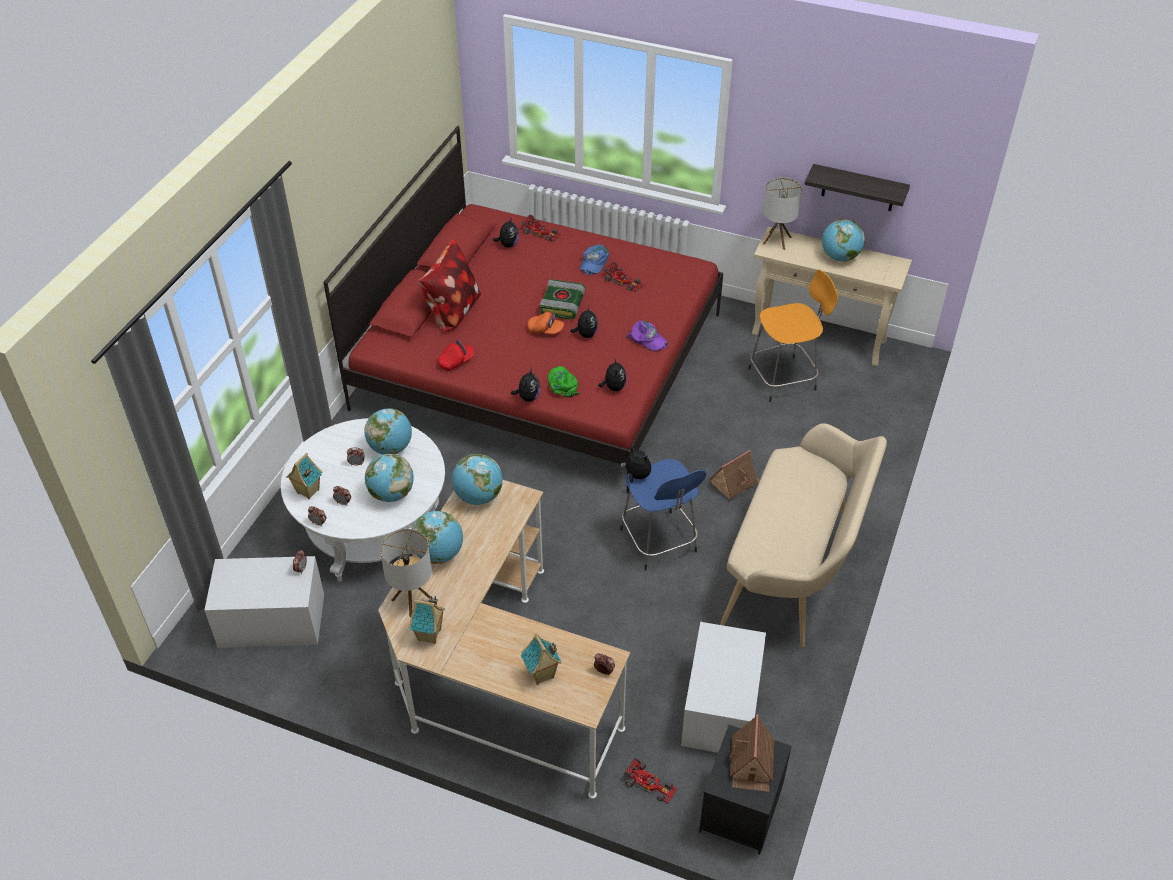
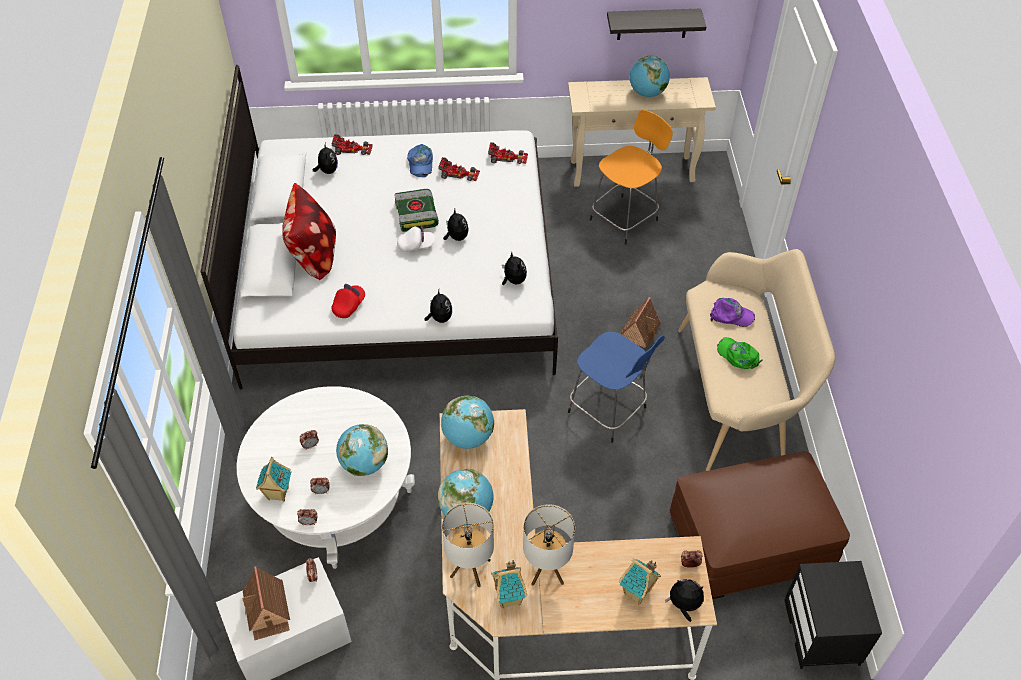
camera: 25 degrees left, 5 degrees up
(391, 448) = (335, 417): globe -> none
(540, 360) = (399, 274): red bed -> white bed
(545, 330) = (416, 245): orange cap -> white cap
(562, 384) = (465, 293): green cap -> green cap (738, 355)
(636, 476) = (586, 360): plush toy -> plush toy (684, 605)
(647, 339) = (515, 223): purple cap -> purple cap (731, 315)
(650, 784) = (734, 643): toy car -> toy car (507, 157)
(721, 706) = (750, 544): white storage box -> brown ottoman
(751, 764) = (840, 592): toy house -> toy house (267, 610)
(776, 240) = (584, 93): table lamp -> table lamp (546, 570)

